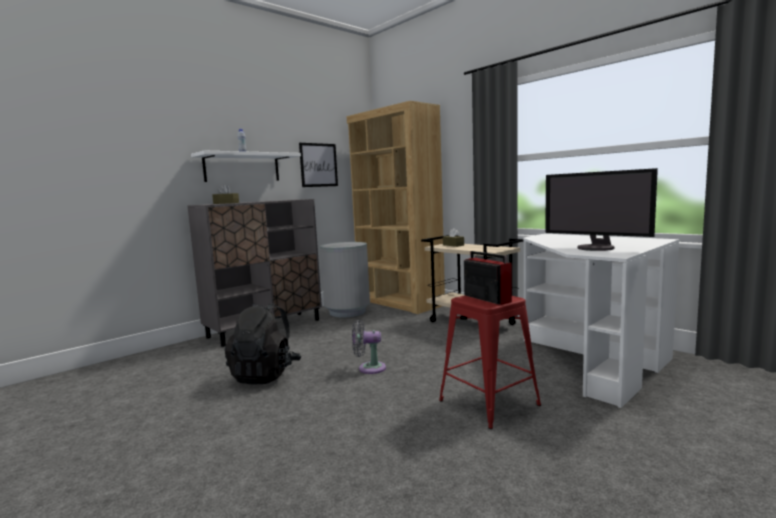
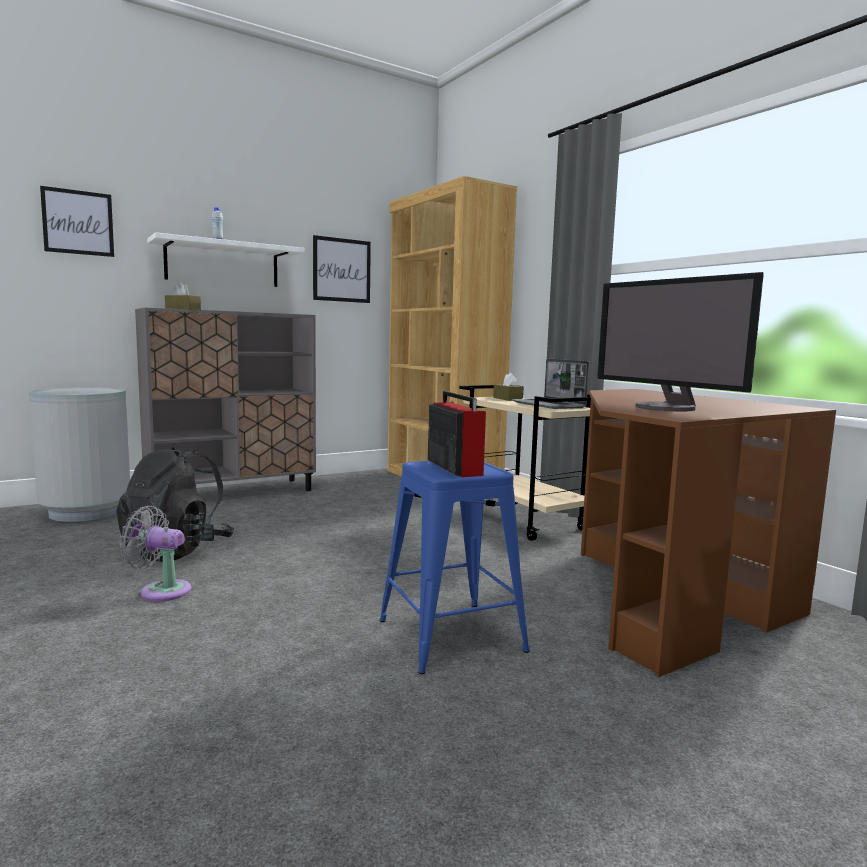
camera: 10 degrees right, 0 degrees up
(142, 146) = (78, 222): none -> picture
(347, 312) = (358, 485): grey trash can -> grey trash can (86, 512)
(369, 368) = (320, 561): grey fan -> grey fan (161, 591)
(487, 247) = (549, 405): none -> laptop
(489, 403) = (451, 635): red stool -> blue stool
(588, 360) = (661, 597): white desk -> brown desk

